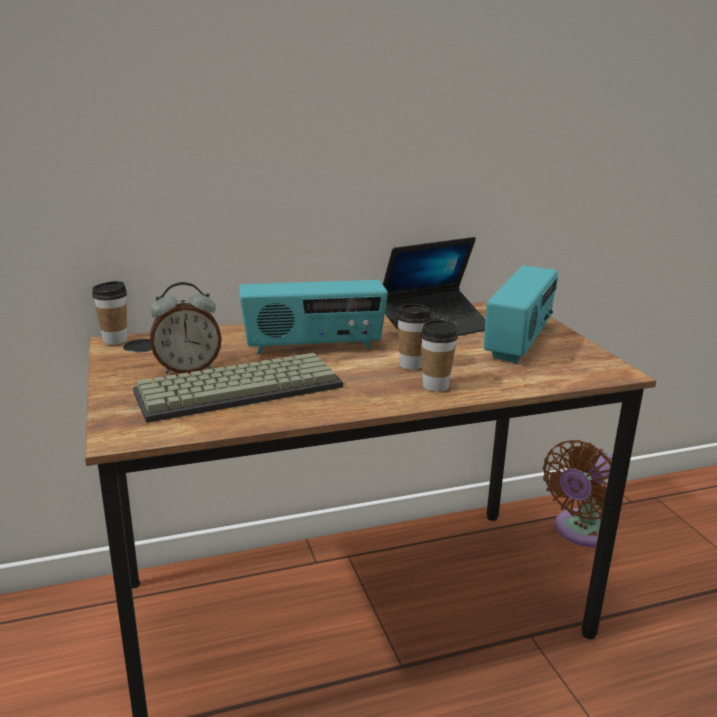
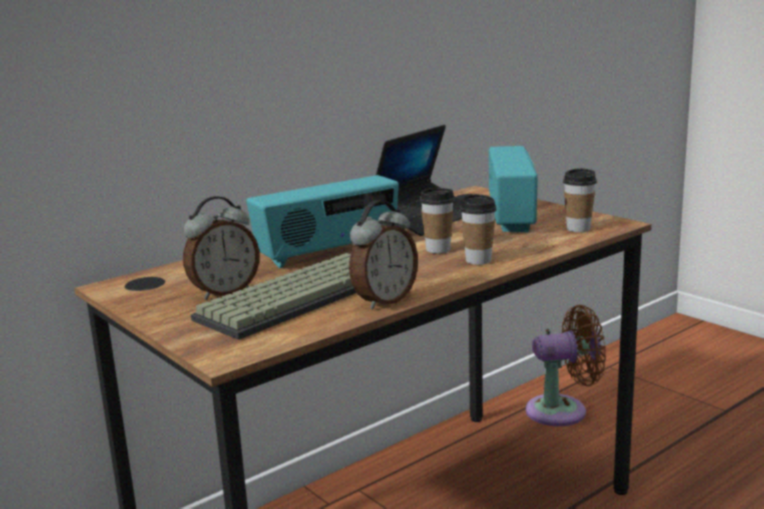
camera: 20 degrees left, 5 degrees down
(115, 340) = (110, 284): cup -> cup (578, 229)
(304, 412) = (384, 301): none -> alarm clock
(580, 532) = (562, 411): brown fan -> brown fan turned 120 degrees counterclockwise

